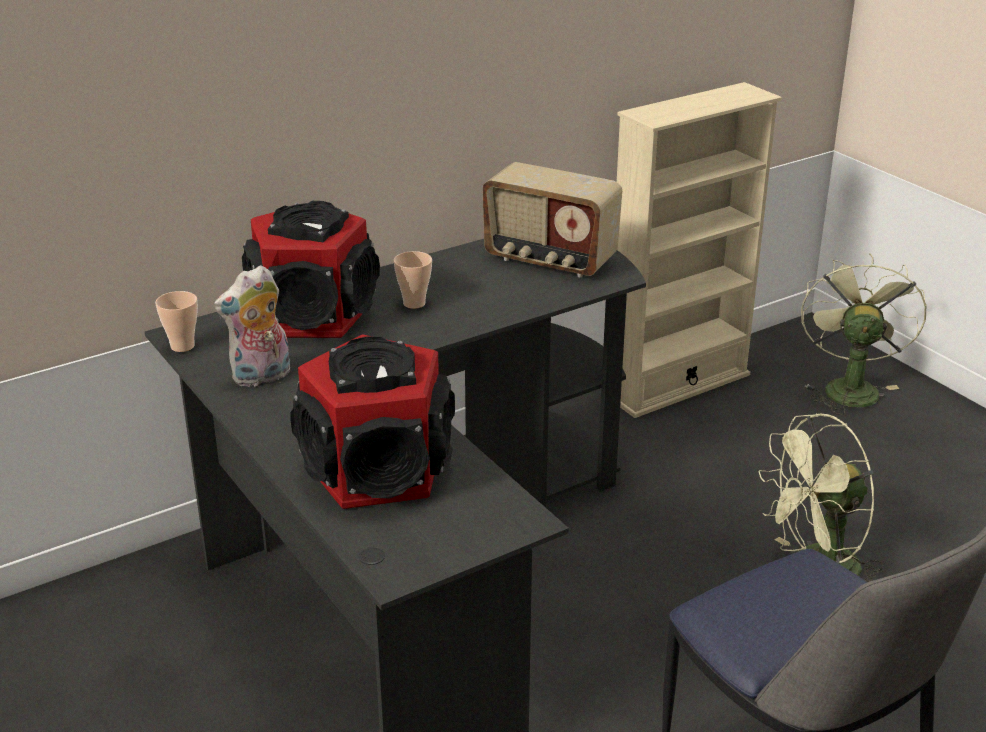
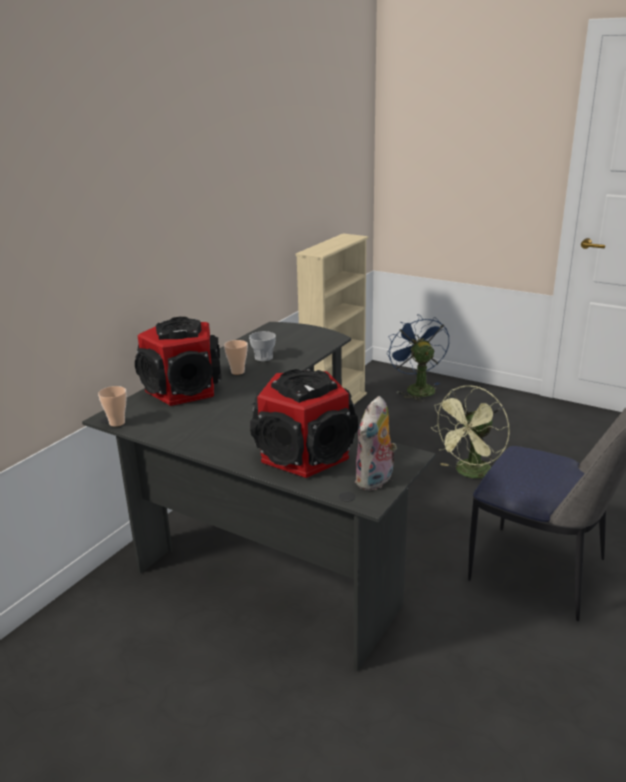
camera: 25 degrees left, 5 degrees down
(261, 377) = (184, 427): plush toy -> plush toy (375, 481)
(474, 287) = (263, 357): none -> cup
(549, 260) = (290, 337): radio -> none
(848, 387) = (416, 388): green fan -> blue fan

